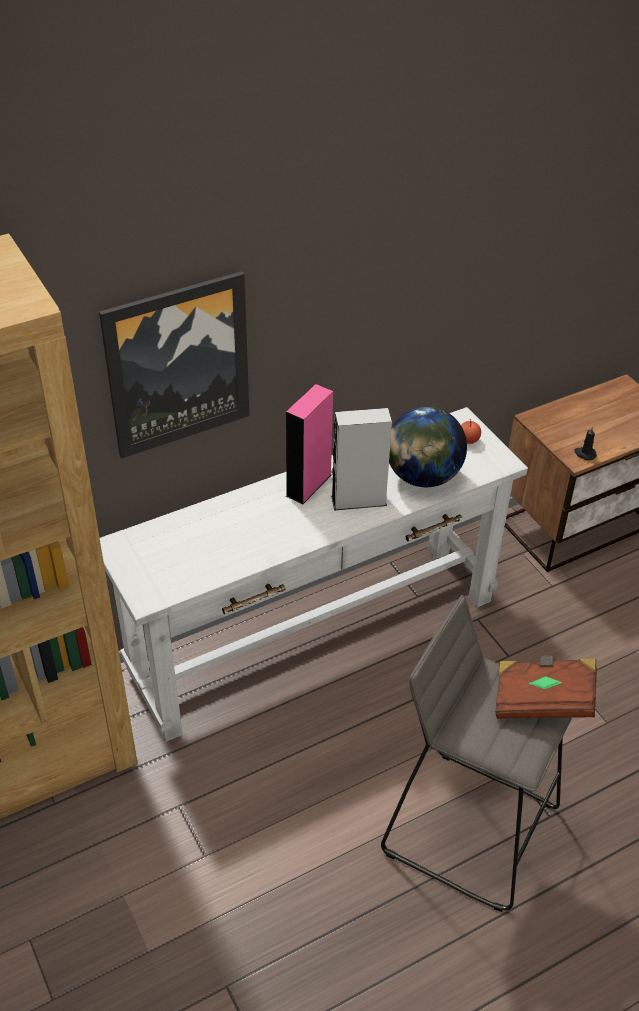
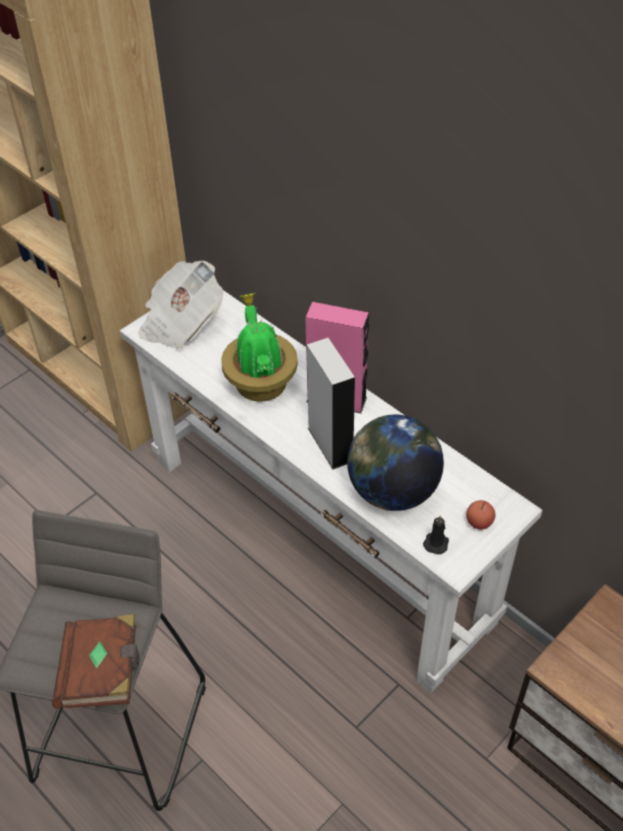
camera: 75 degrees right, 5 degrees up
(152, 569) = (181, 322): none -> newspaper
(177, 364) = (274, 183): picture -> none
(263, 528) = (260, 381): none -> potted plant
(584, 454) = (570, 676): black candle -> black candle (436, 542)

